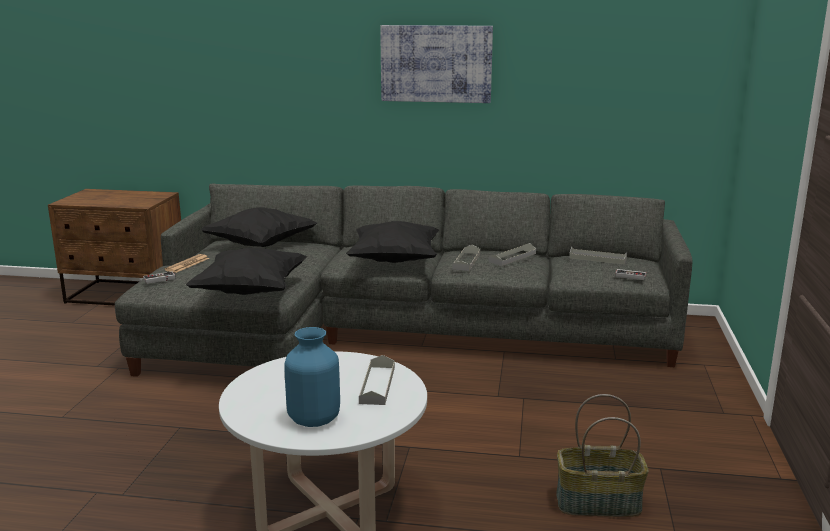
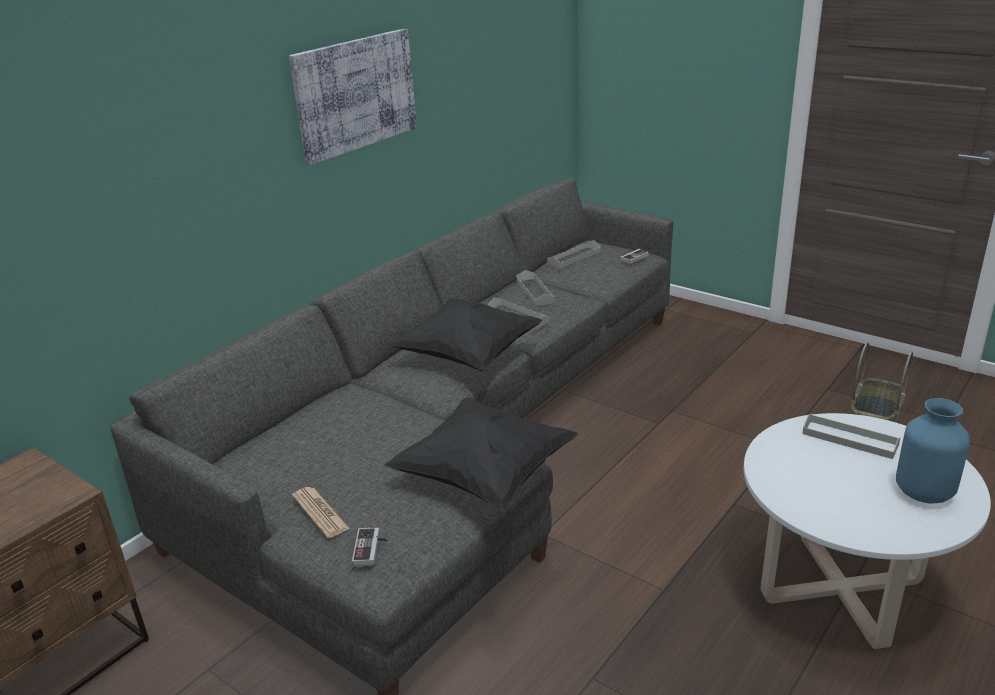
camera: 60 degrees left, 10 degrees up
(260, 245) = (297, 435): black pillow -> none

